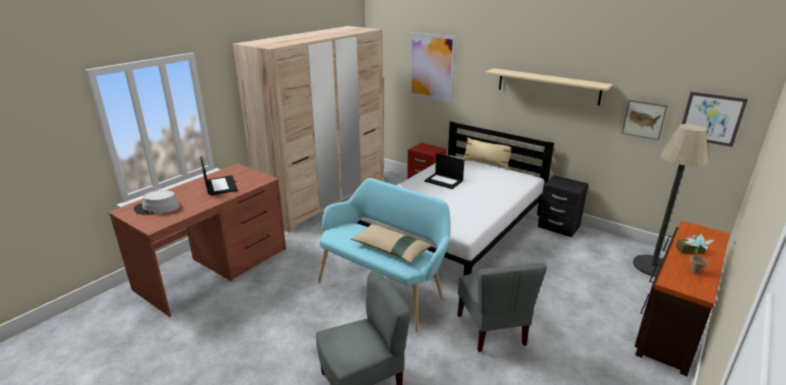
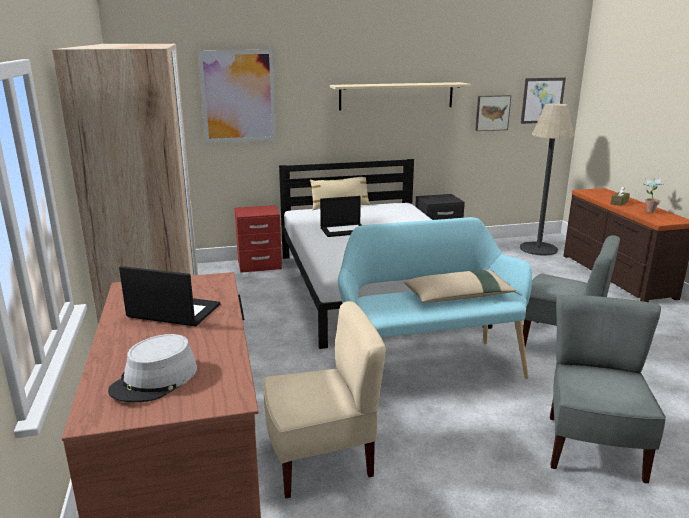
camera: 50 degrees left, 5 degrees down
(259, 294) = (321, 459): none -> beige chair

